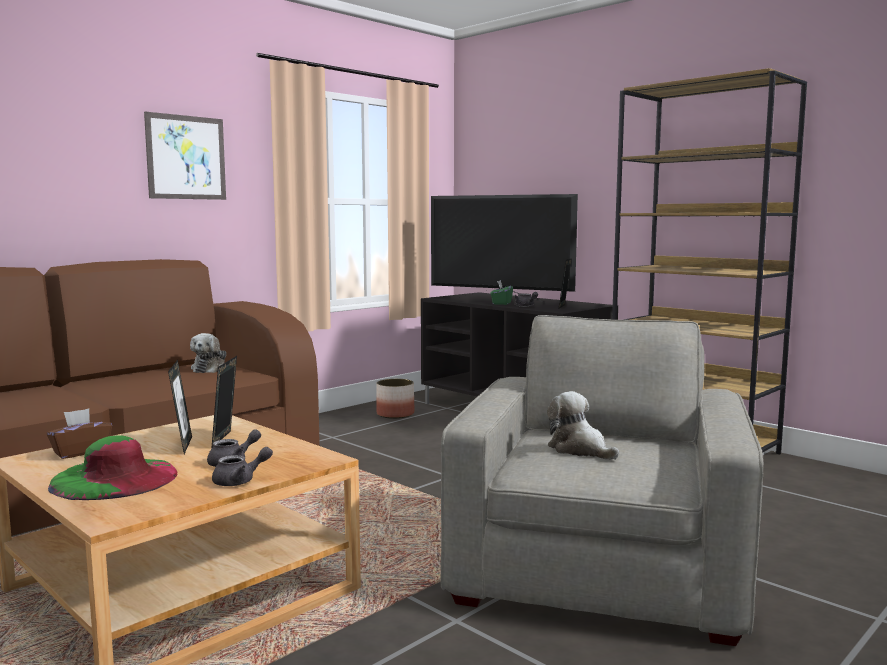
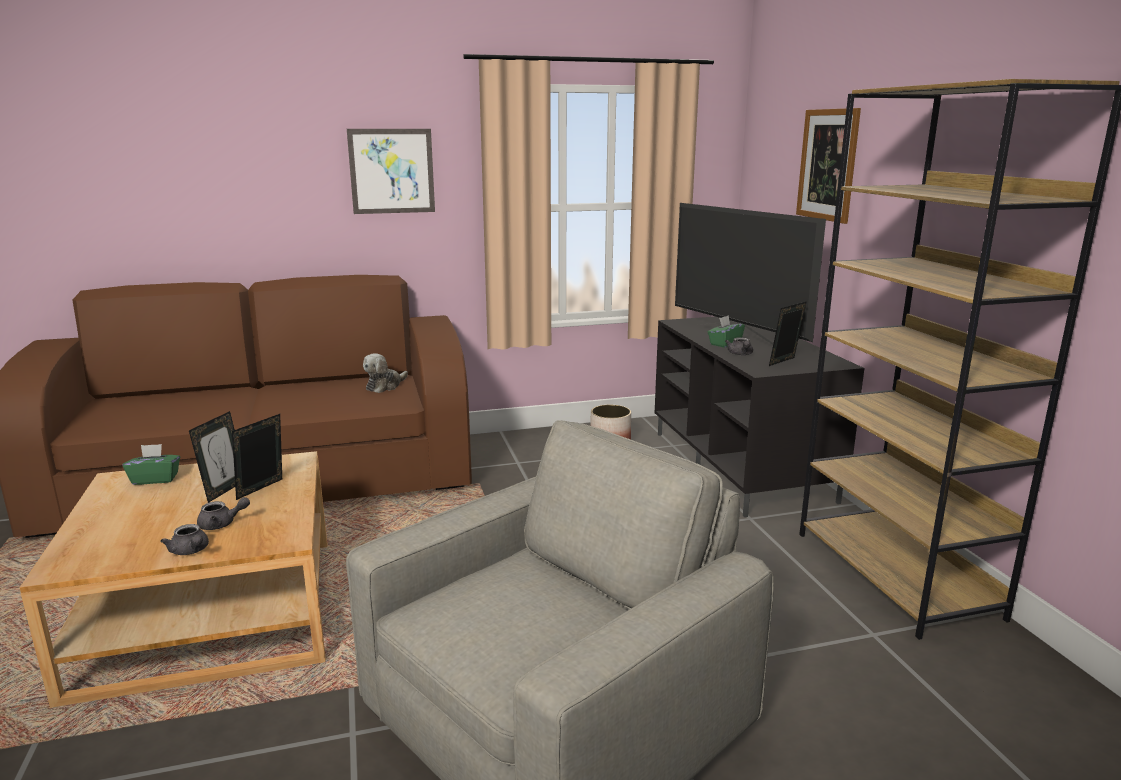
camera: 30 degrees right, 10 degrees up
(80, 452) = (155, 479): brown tissue box -> green tissue box
(114, 478) = (127, 520): green hat -> none
(240, 481) = (190, 551): grey teapot -> grey teapot turned 45 degrees clockwise
(555, 160) = (827, 165): none -> picture
(579, 450) = (506, 600): plush toy -> none

